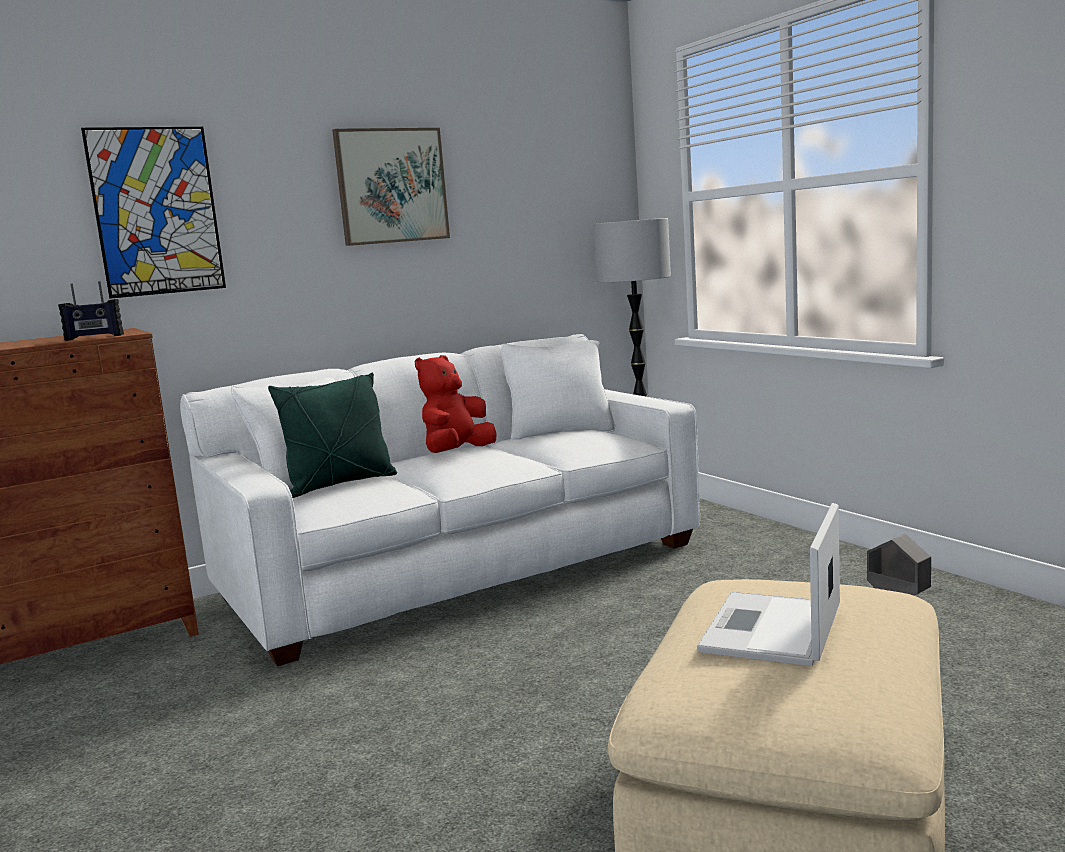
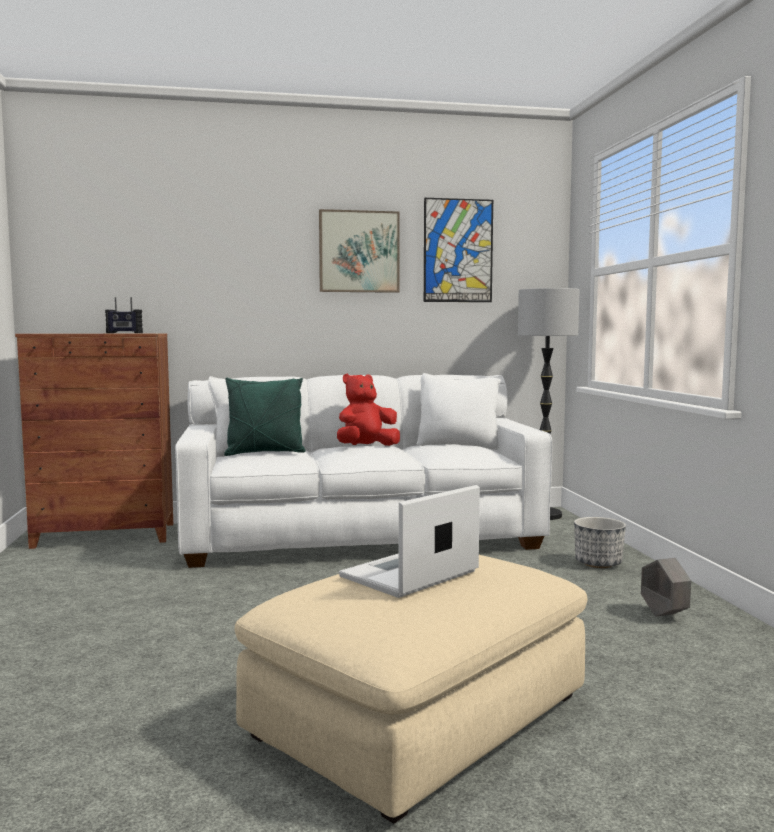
camera: 20 degrees right, 5 degrees down
(156, 211) = (191, 258): picture -> picture (458, 250)
(769, 550) = (598, 563): none -> planter

